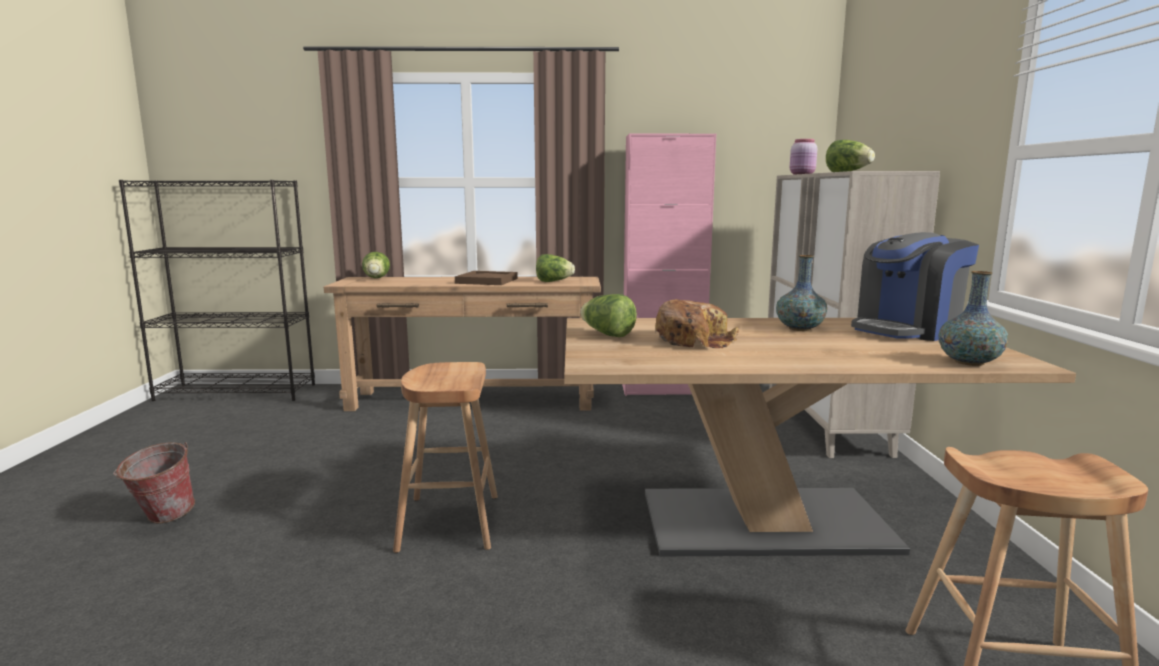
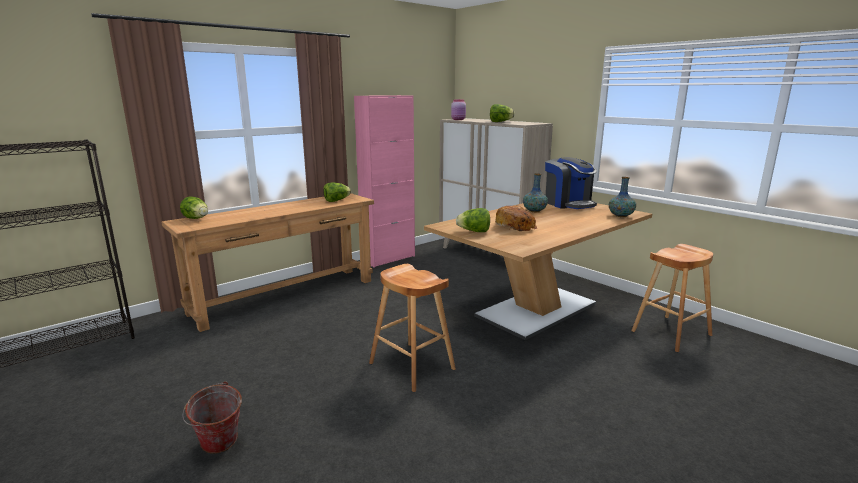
camera: 40 degrees left, 5 degrees up
(486, 281) = (290, 207): brown tray -> none
(907, 330) = (568, 204): coffee machine -> coffee machine turned 45 degrees counterclockwise

